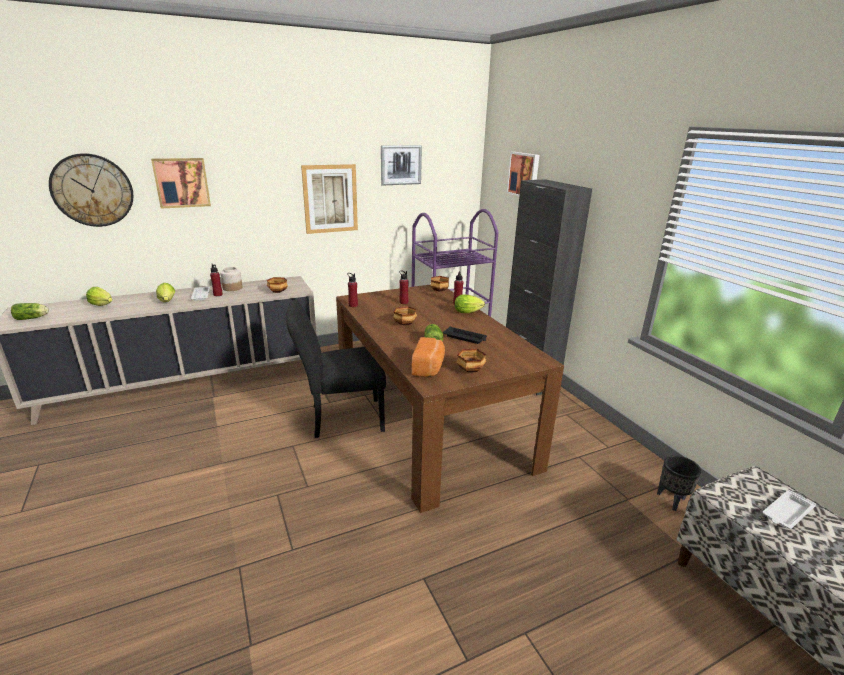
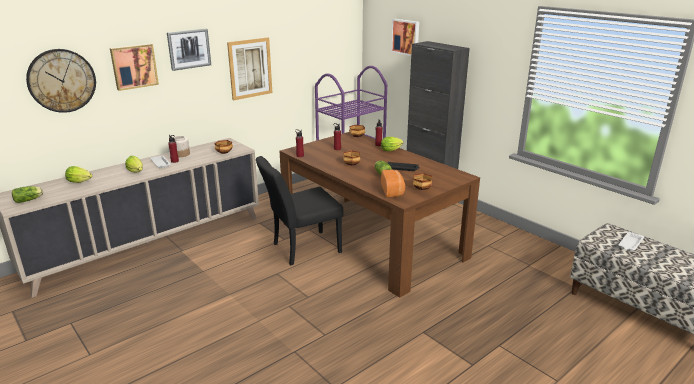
camera: 15 degrees left, 0 degrees up
(400, 165) = (302, 34): picture -> picture (189, 49)
(672, 500) = (556, 260): black planter -> none

